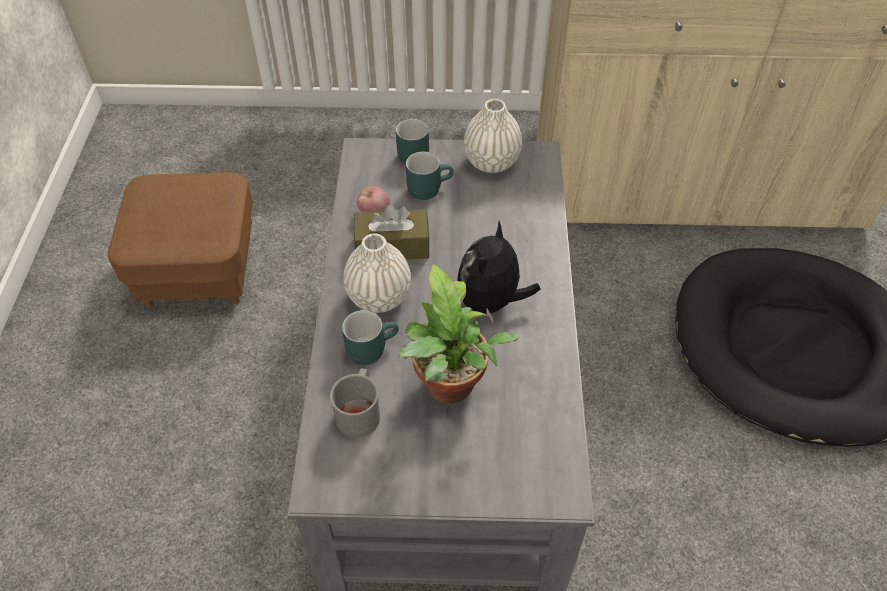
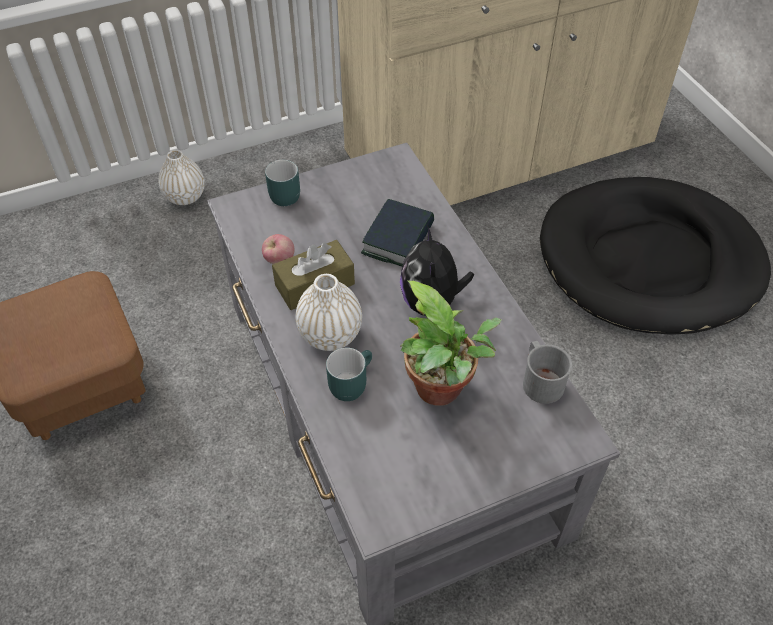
camera: 25 degrees left, 0 degrees up
(359, 411) = (374, 442): grey mug -> grey mug (540, 380)
(428, 187) = (315, 220): turquoise mug -> none
(491, 162) = (359, 179): white vase -> white vase (185, 196)
(495, 230) = (398, 239): none -> book

